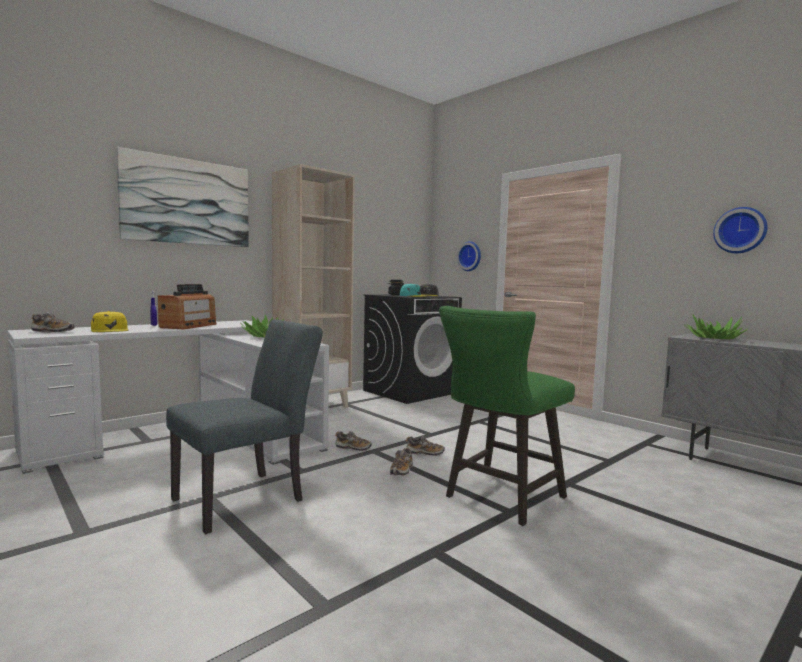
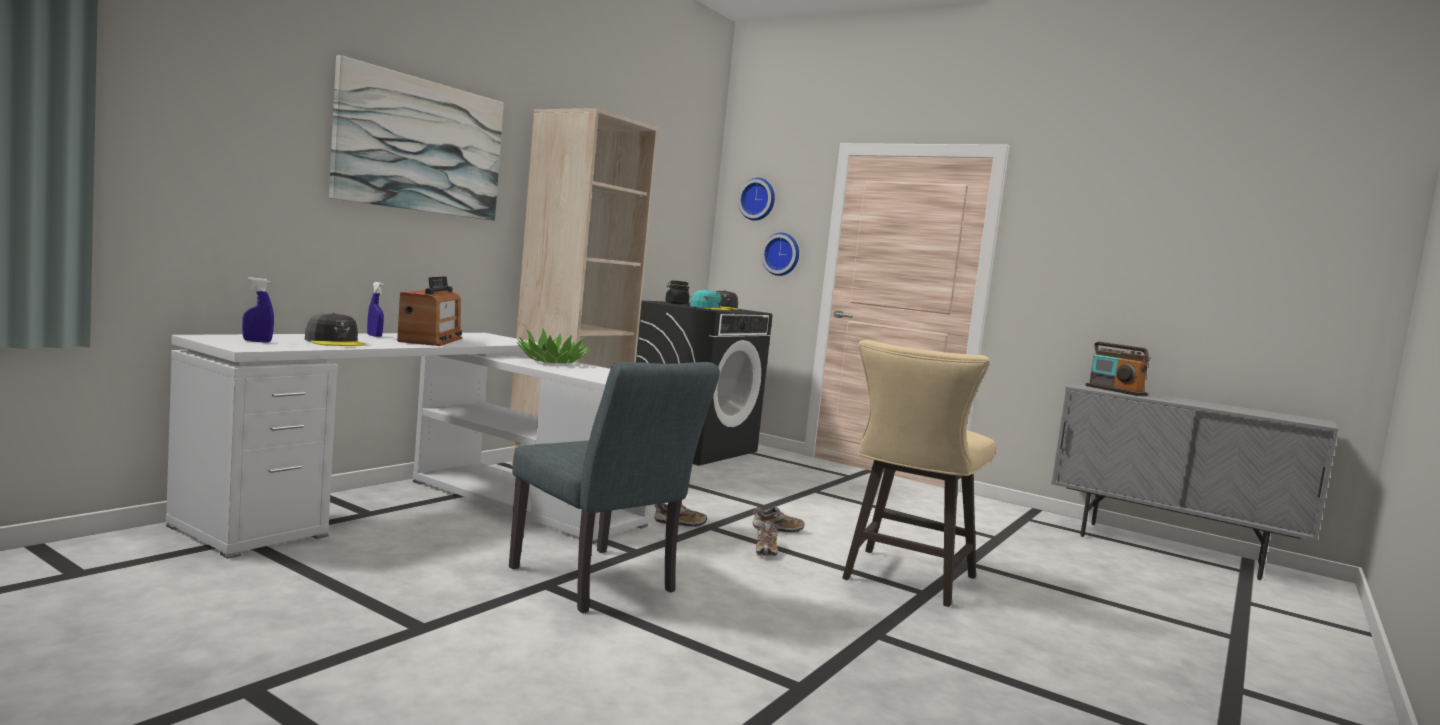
camera: 15 degrees left, 0 degrees up
(53, 331) = (257, 341): shoe -> blue spray bottle
(110, 330) = (335, 342): yellow cap -> grey cap
(248, 497) = (599, 584): grey chair -> grey chair turned 105 degrees clockwise
(499, 499) = (904, 580): green stool -> beige stool
(714, 338) = (1115, 390): potted plant -> radio
(740, 230) = (1147, 262): wall clock -> wall clock (758, 199)

